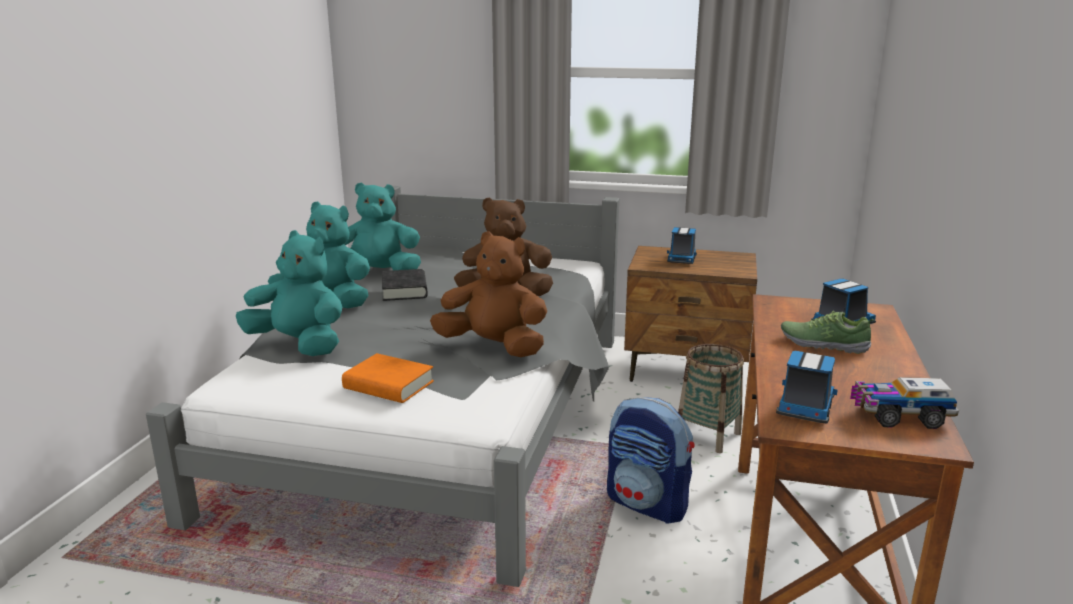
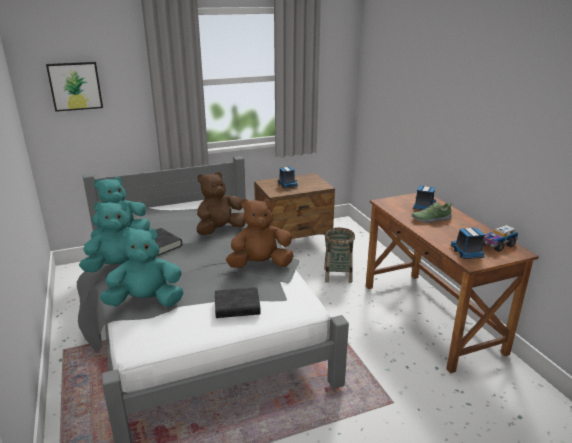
camera: 35 degrees left, 5 degrees up
(388, 385) = (237, 307): orange book -> black book
(402, 62) = (75, 86): none -> picture
(648, 504) = (348, 320): backpack -> none

